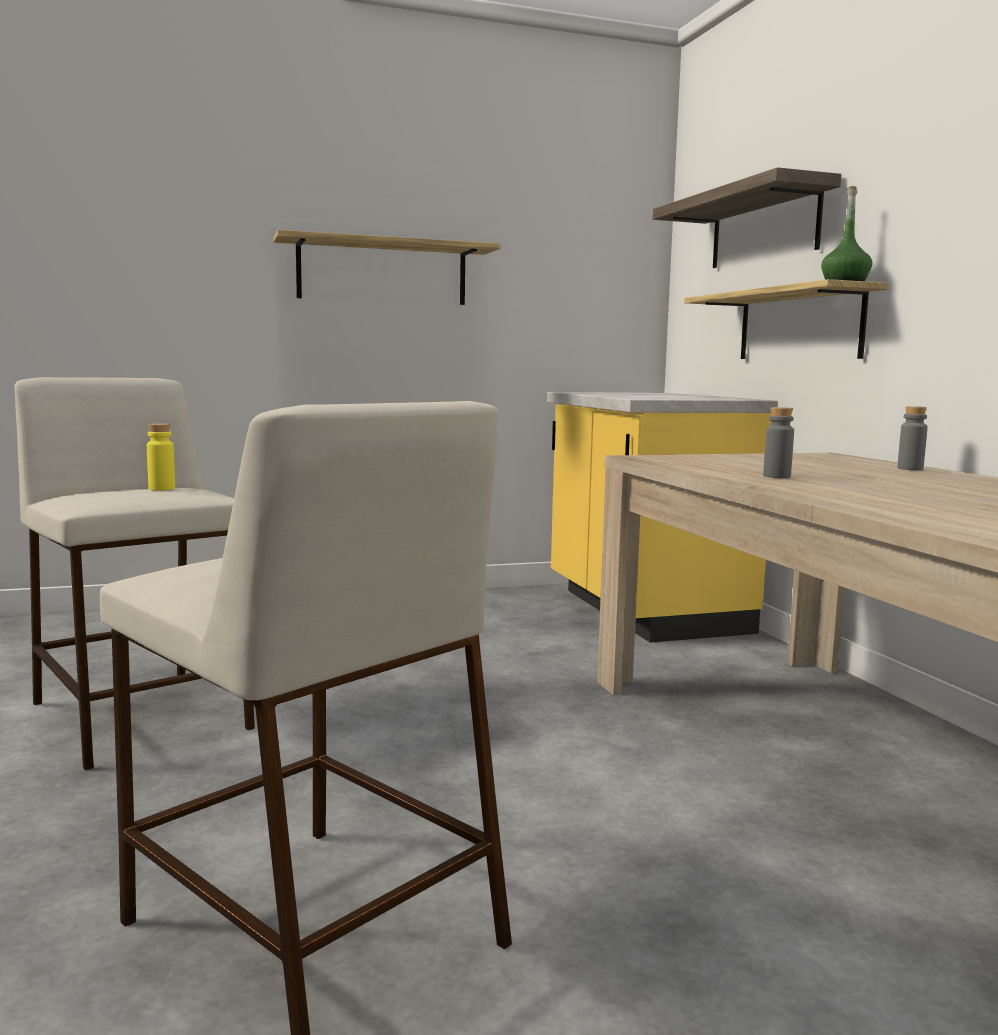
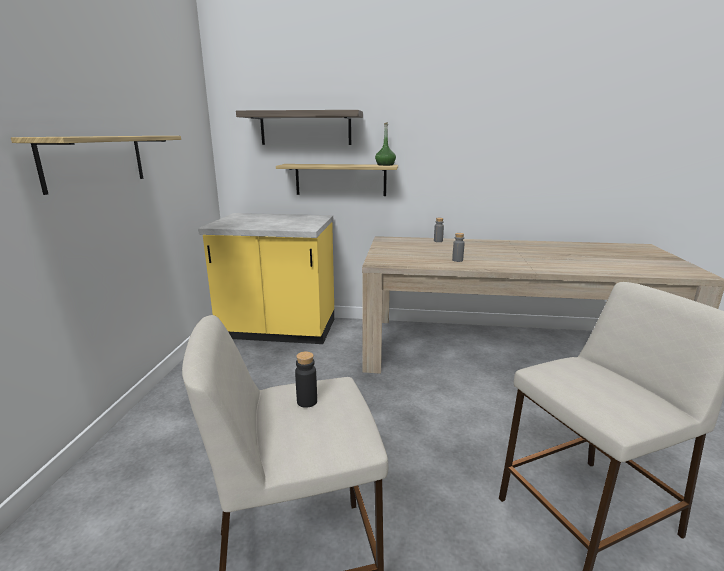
camera: 65 degrees left, 10 degrees up
(162, 488) = (307, 401): yellow bottle -> black bottle

